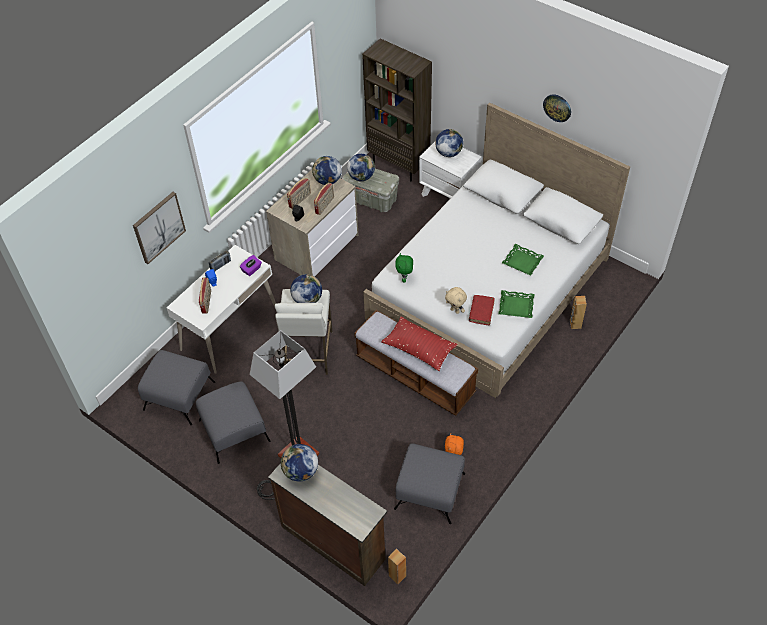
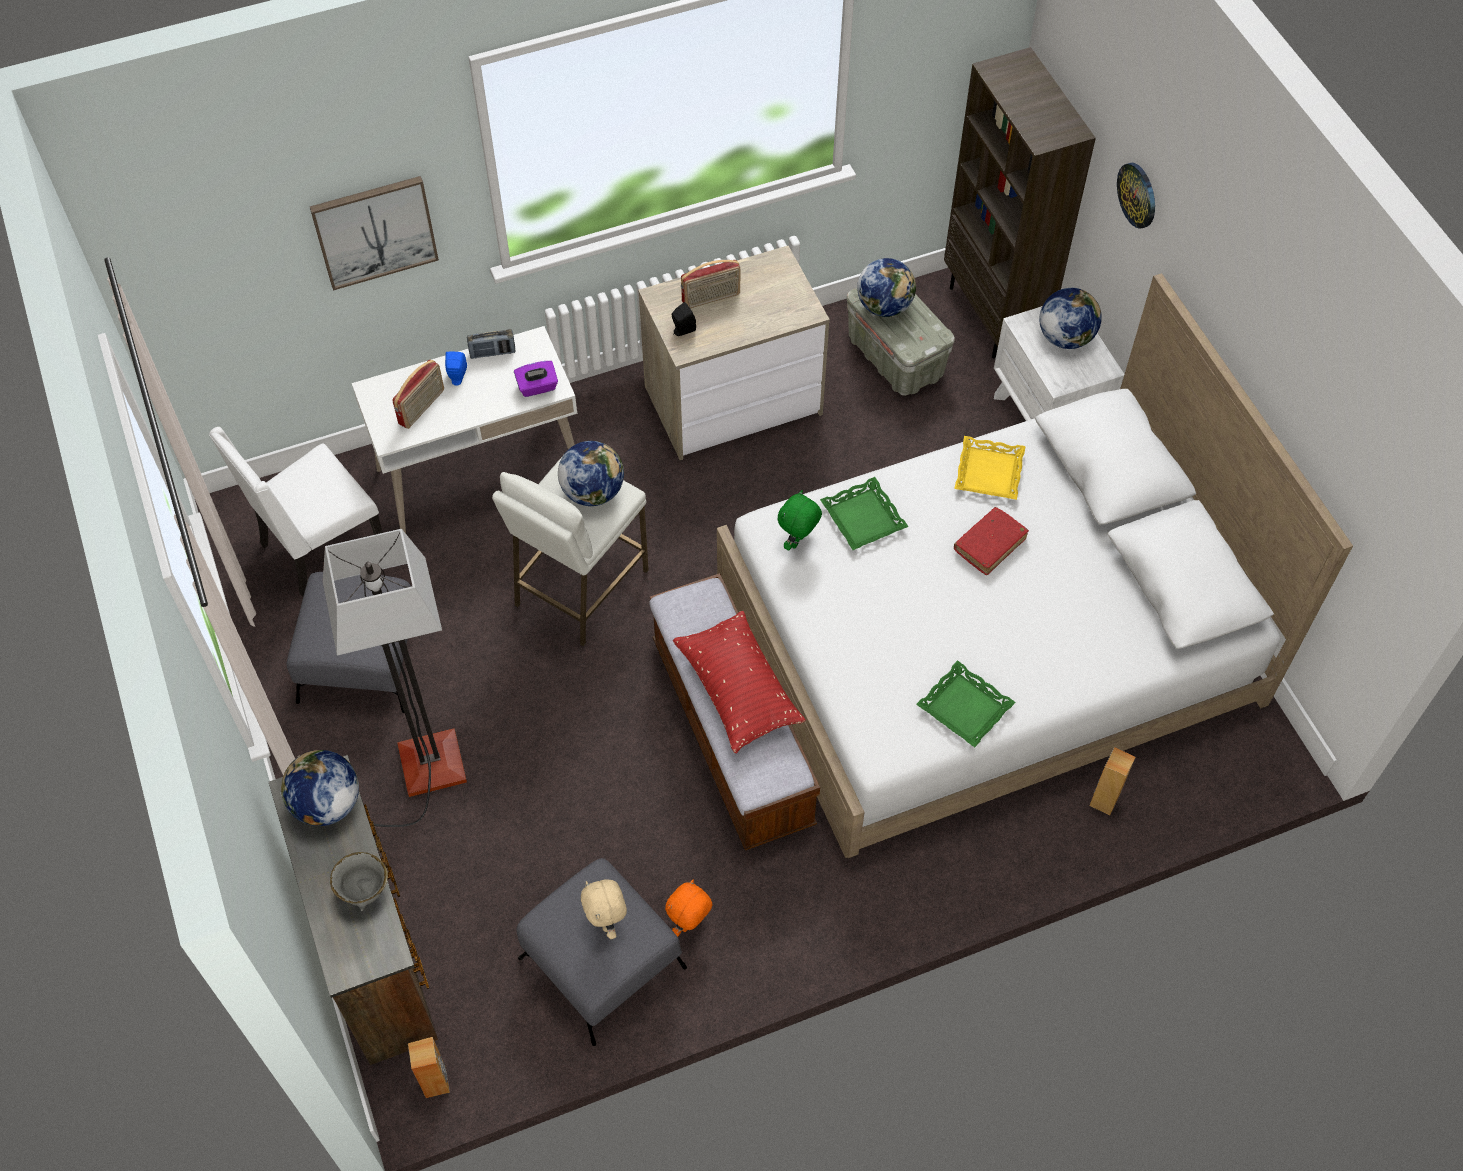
camera: 30 degrees right, 5 degrees up
(179, 395) = (320, 548): grey ottoman -> white chair
(325, 205) = (747, 330): radio -> none
(327, 181) = (787, 285): globe -> none
(344, 495) = (365, 892): none -> grey bowl
(455, 310) = (844, 654): beige plush toy -> beige plush toy (607, 922)
(459, 216) = (989, 472): none -> yellow tray
(481, 312) = (890, 683): red book -> red book (989, 545)
(522, 262) = (1043, 626): green tray -> green tray (862, 518)
(557, 107) = (1269, 348): wall clock -> wall clock (1137, 195)

